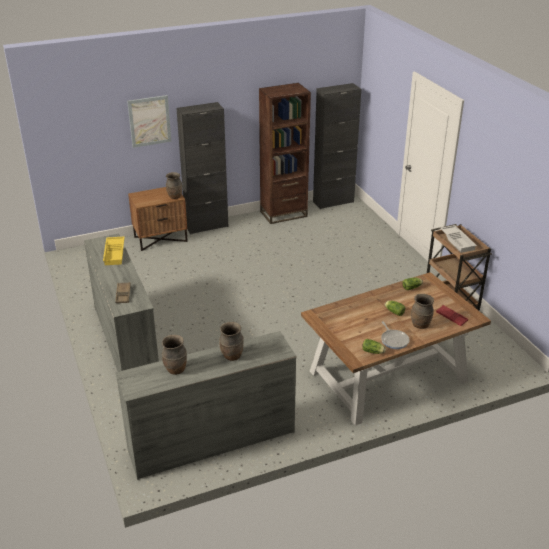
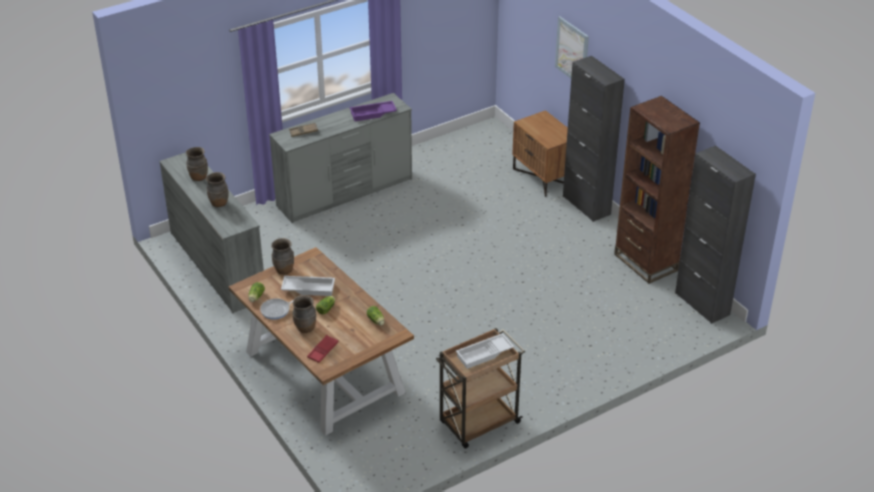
camera: 80 degrees right, 5 degrees up
(115, 253) = (373, 114): yellow tray -> purple tray
(175, 197) = (549, 141): brown vase -> brown vase (284, 270)
(363, 319) = (309, 288): none -> white tray

